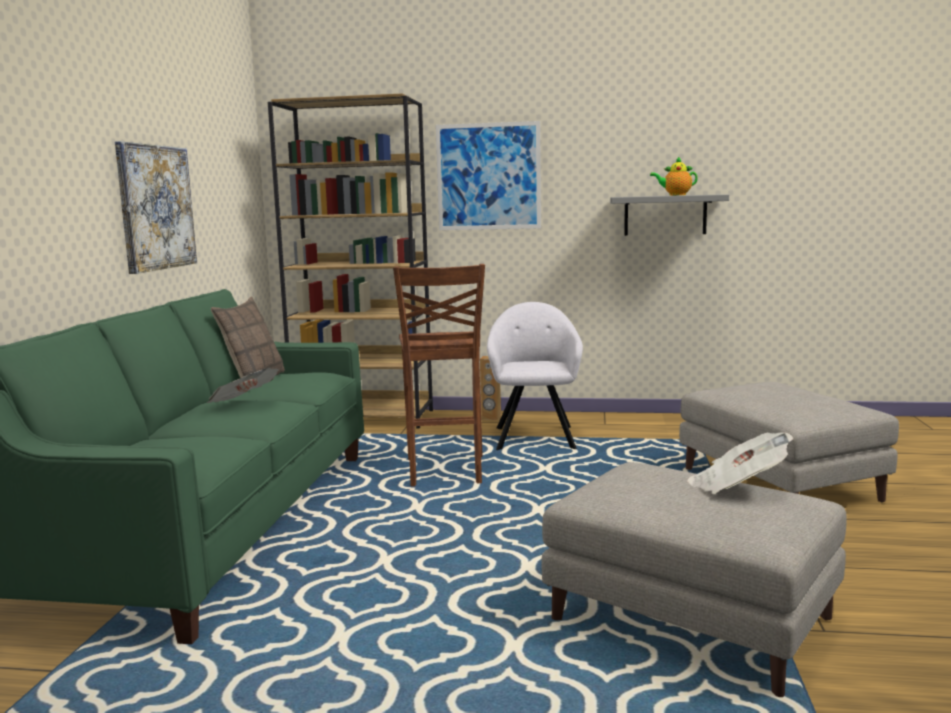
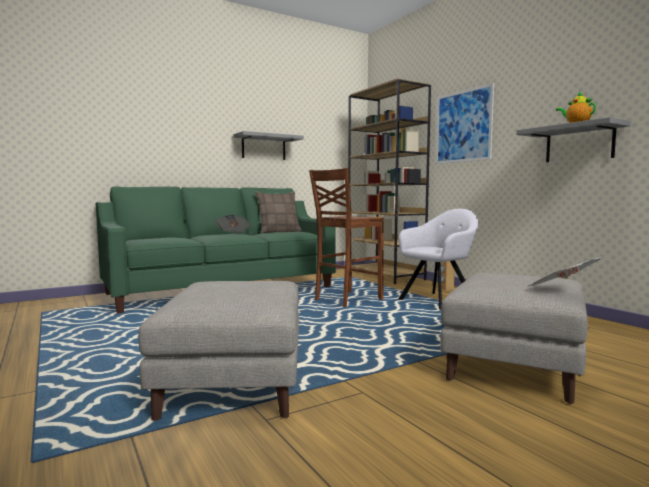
camera: 50 degrees right, 5 degrees down
(156, 207) = (263, 147): picture -> grey shelf
(737, 487) = (263, 295): newspaper -> newspaper (561, 291)

